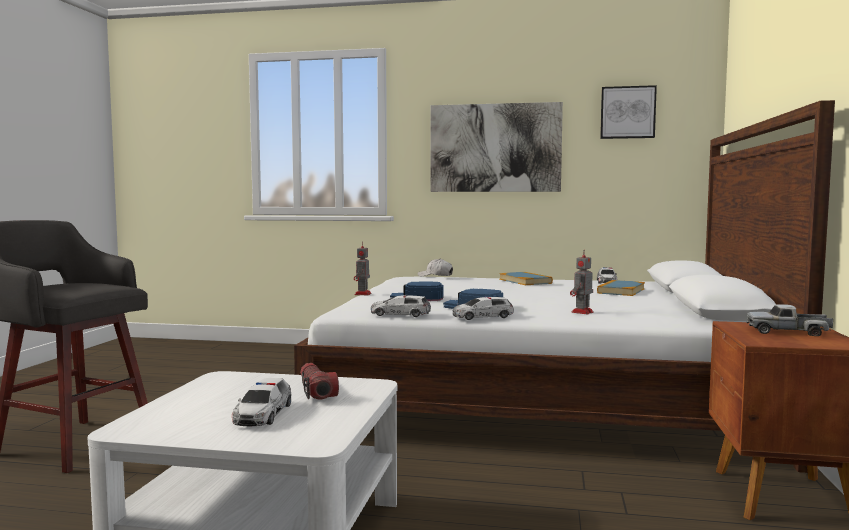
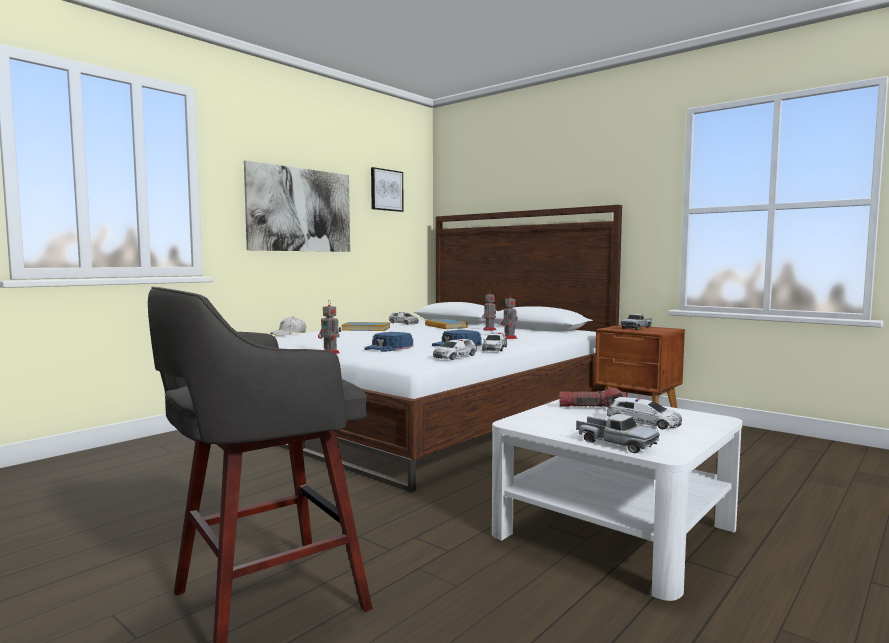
camera: 60 degrees left, 0 degrees up
(160, 411) = (615, 443): none -> toy truck
(637, 301) = (490, 330): none -> toy robot

